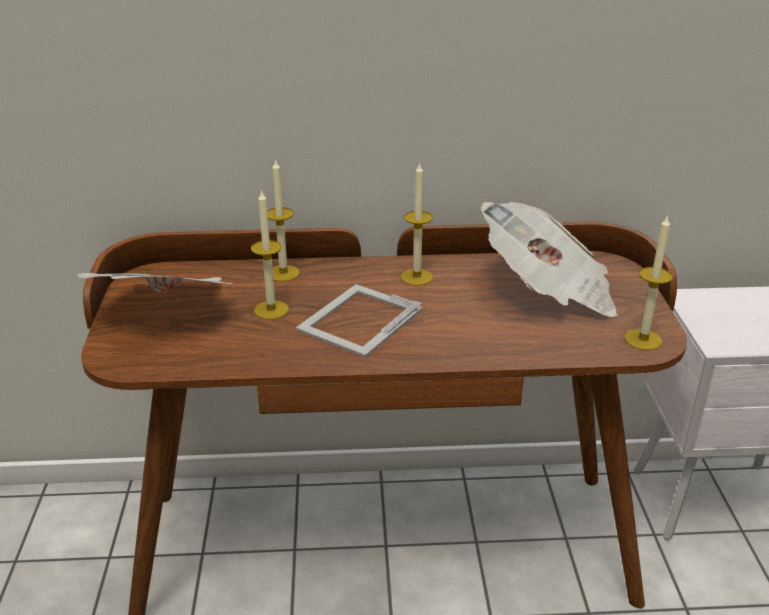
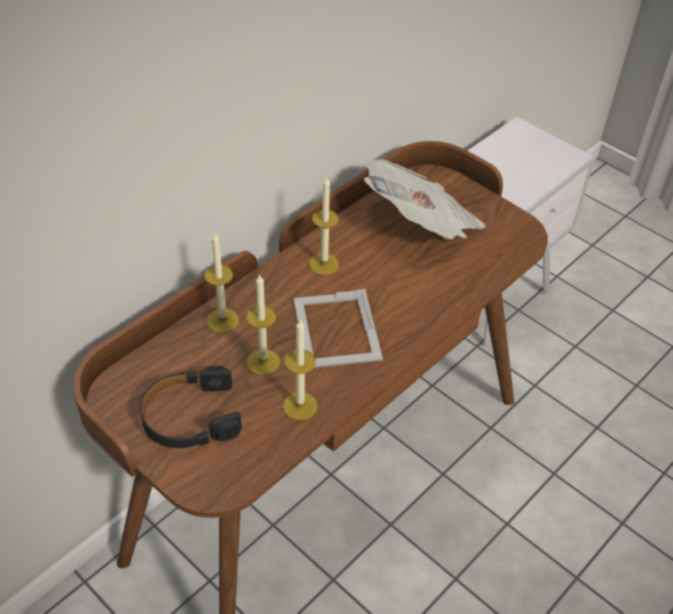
camera: 45 degrees left, 15 degrees up
(170, 313) = (190, 417): newspaper -> black headphones
(643, 339) = (518, 235): candle -> candle (300, 406)

